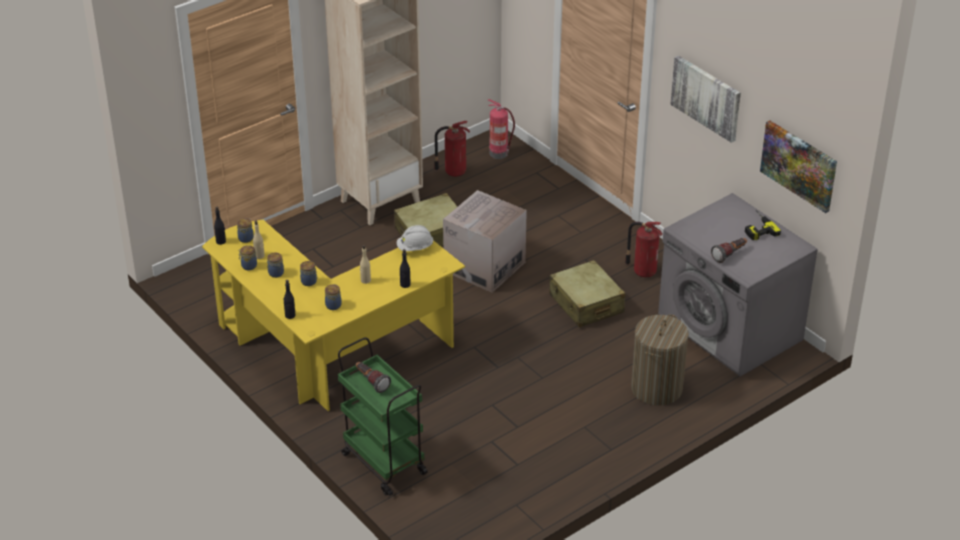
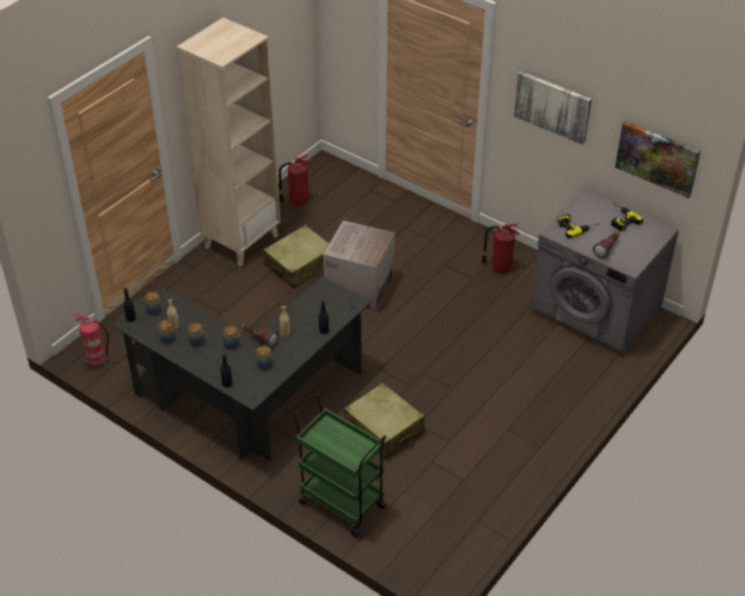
camera: 15 degrees left, 5 degrees up
(326, 354) = (247, 403): yellow desk -> black desk
(371, 382) = (329, 437): flashlight -> flashlight (259, 339)
(415, 248) = (318, 291): white hard hat -> none
(499, 153) = (331, 177): fire extinguisher -> fire extinguisher (98, 362)
(586, 304) = (463, 308): beige suitcase -> beige suitcase (384, 429)
(656, 388) = (555, 379): laundry basket -> none
(707, 228) = (576, 226): none -> power drill

